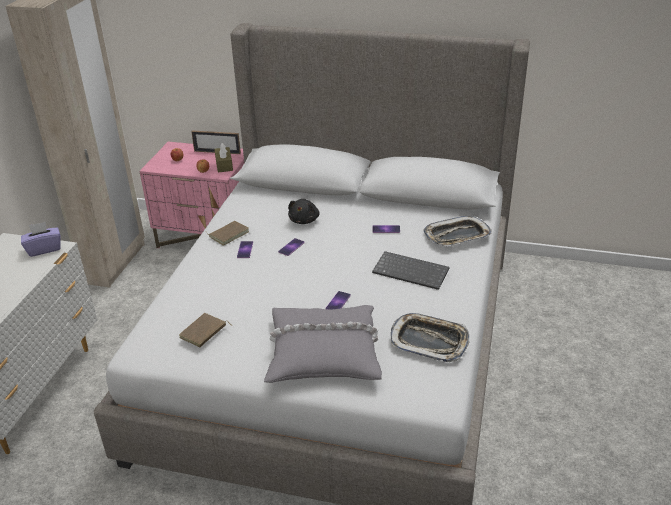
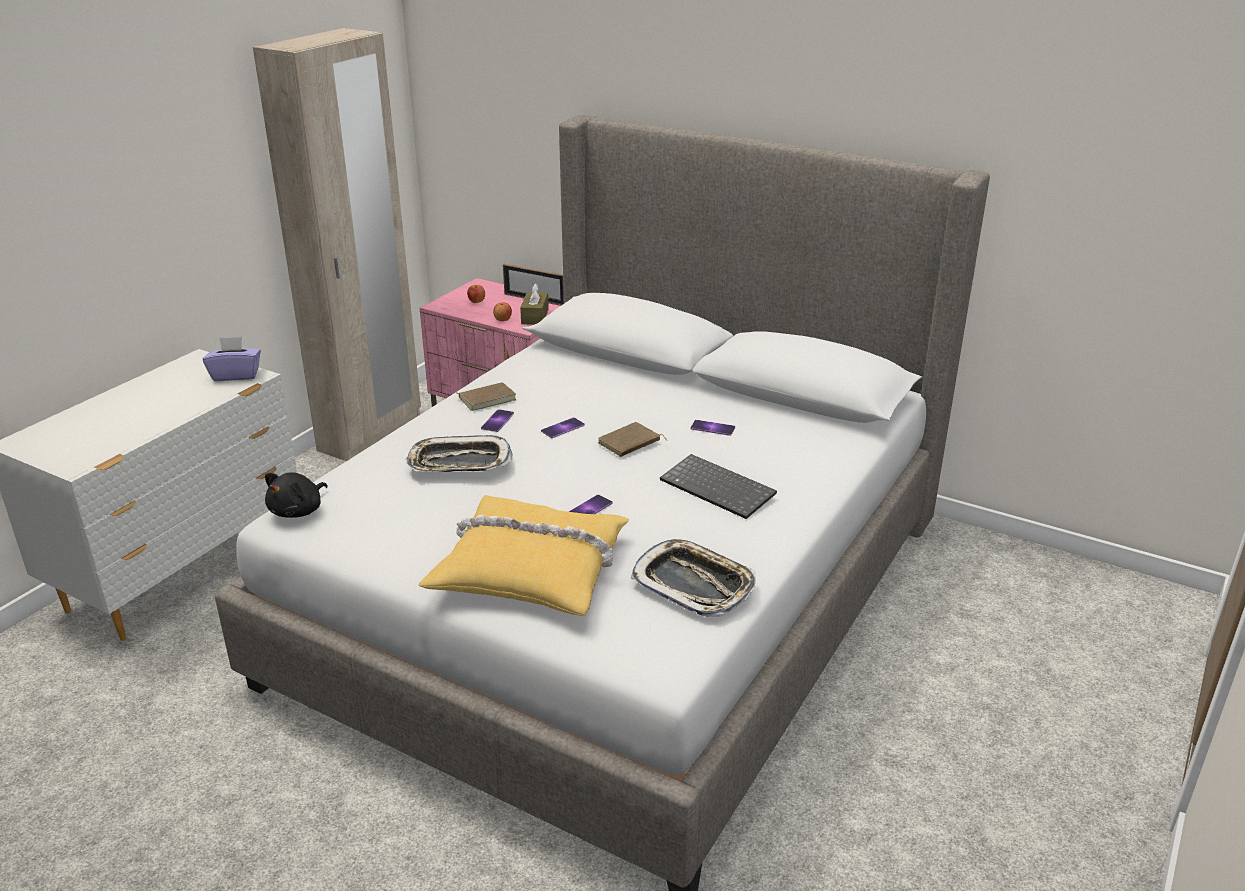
camera: 15 degrees right, 5 degrees down
(204, 332) = (380, 511): brown book -> brown book (630, 443)
(304, 220) = (601, 398): black plush toy -> black plush toy (298, 511)
(323, 352) = (531, 569): grey pillow -> yellow pillow
(457, 236) = (814, 454): tray -> tray (459, 463)

